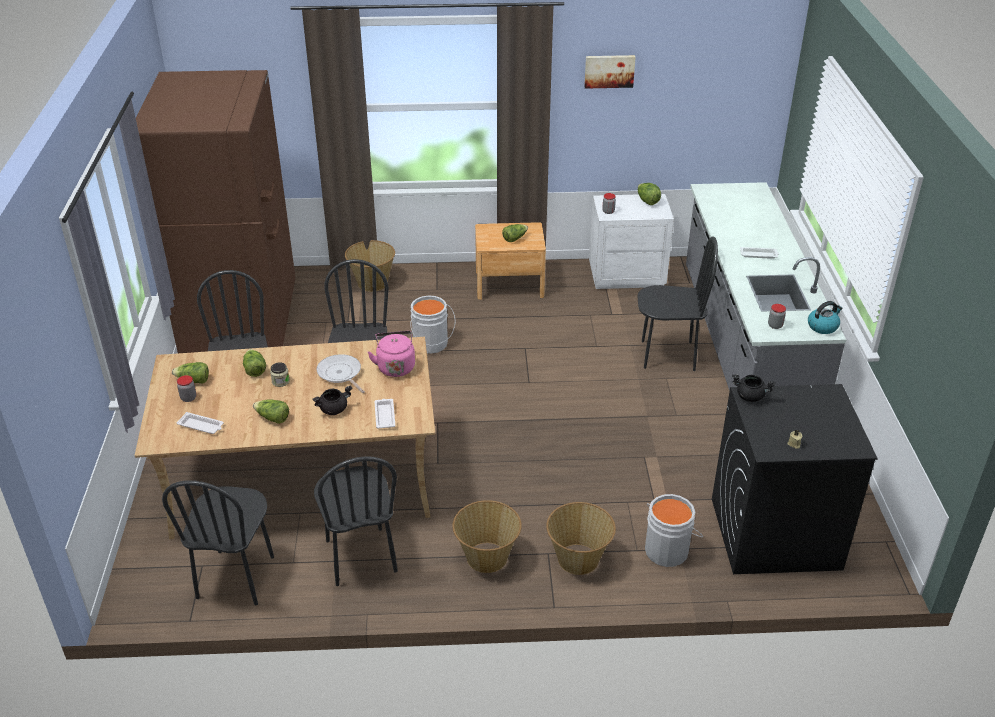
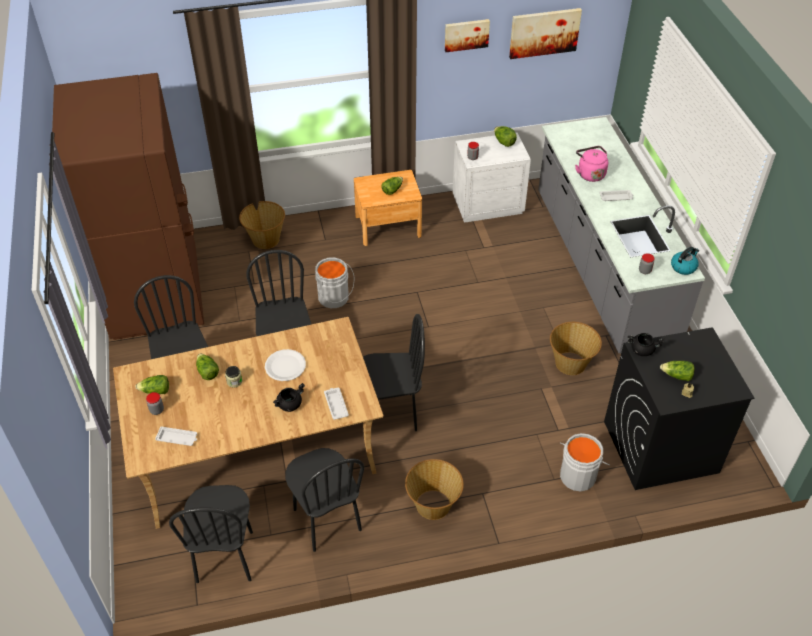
camera: 10 degrees left, 10 degrees up
(272, 418) = (238, 421): lettuce -> lettuce (677, 376)
(340, 374) = (285, 366): frying pan -> white plate
(395, 366) = (331, 352): pink kettle -> pink kettle (590, 173)
(578, 560) = (508, 495): basket -> basket (571, 364)
(668, 355) = (540, 284): black chair -> black chair (390, 414)
(698, 78) = (544, 32): none -> picture

